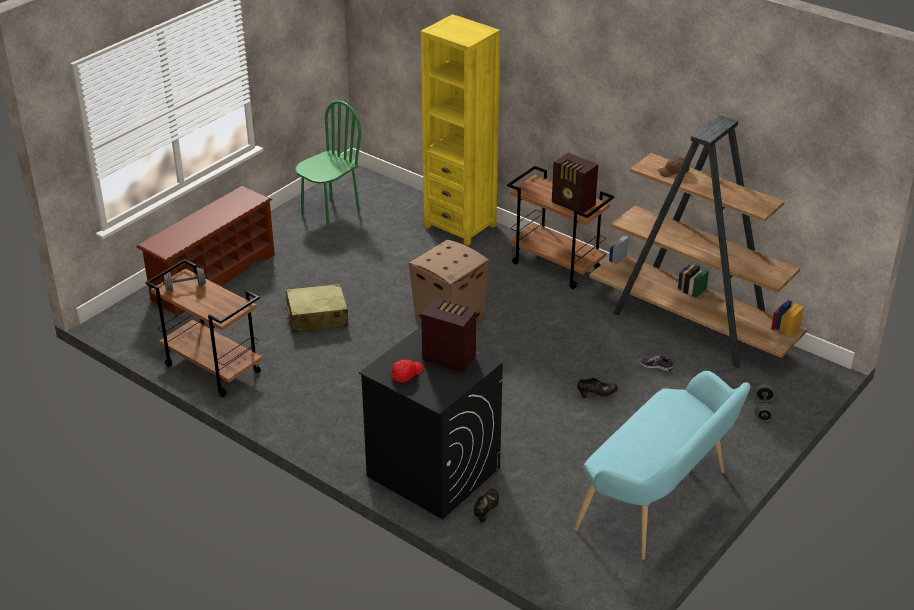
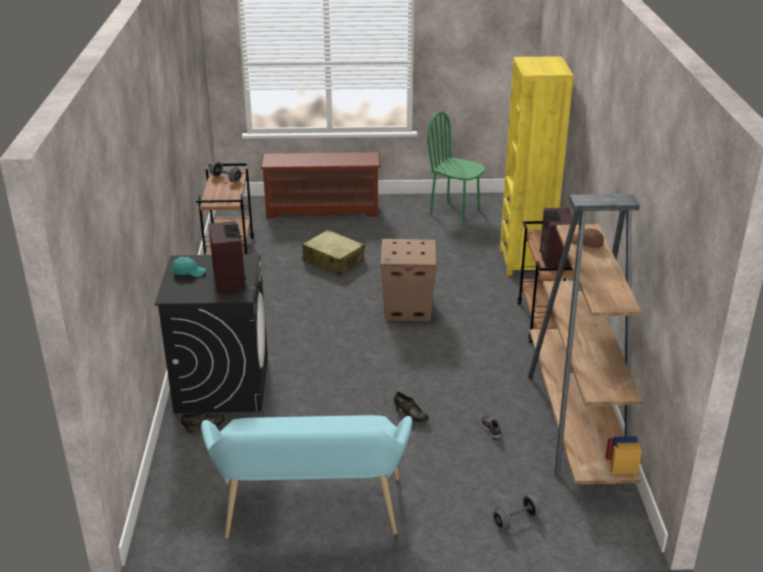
camera: 50 degrees right, 5 degrees down
(330, 213) = (455, 212): green chair -> green chair turned 150 degrees counterclockwise
(406, 374) = (188, 272): red cap -> turquoise cap

